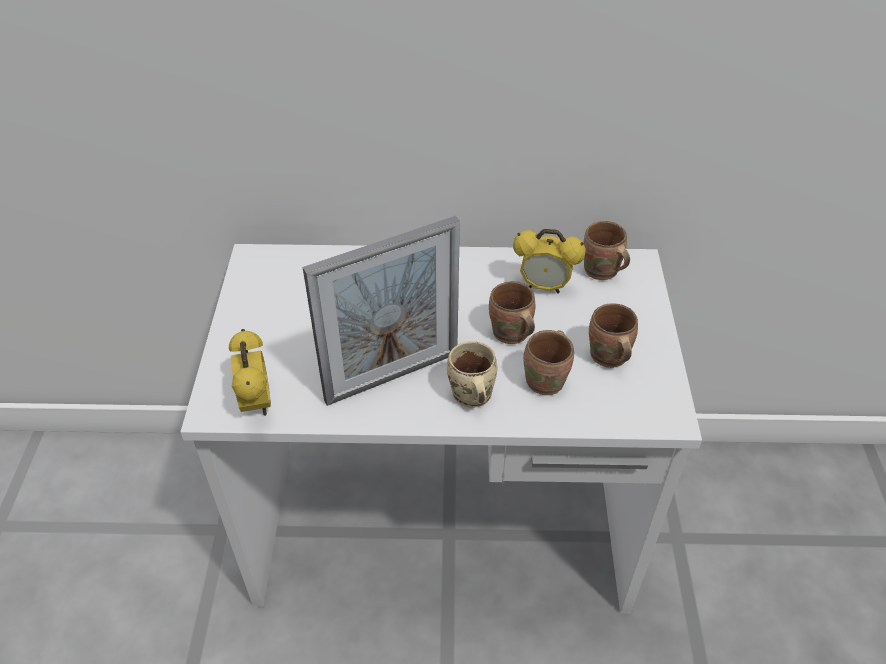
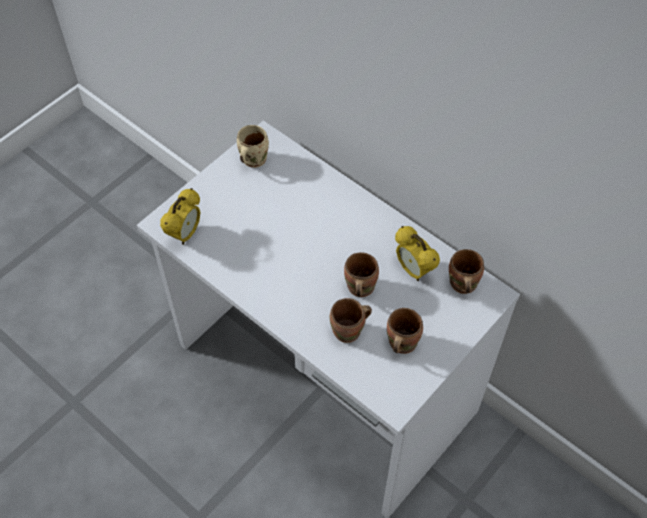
camera: 40 degrees right, 10 degrees up
(392, 376) = (267, 267): picture frame -> none
(470, 397) = (296, 310): beige mug -> beige mug (252, 159)

